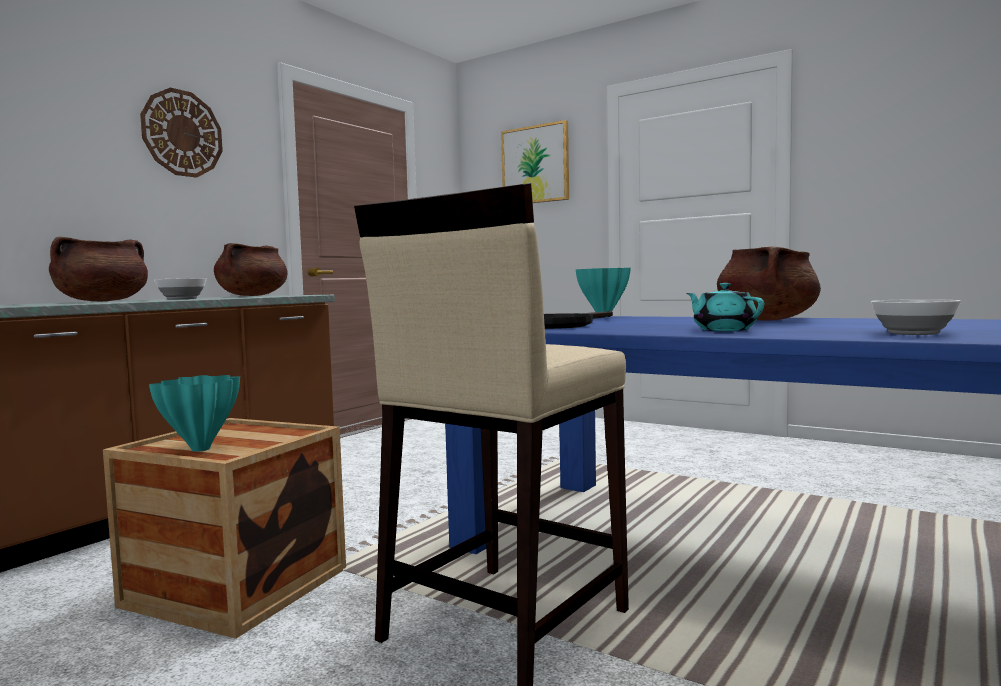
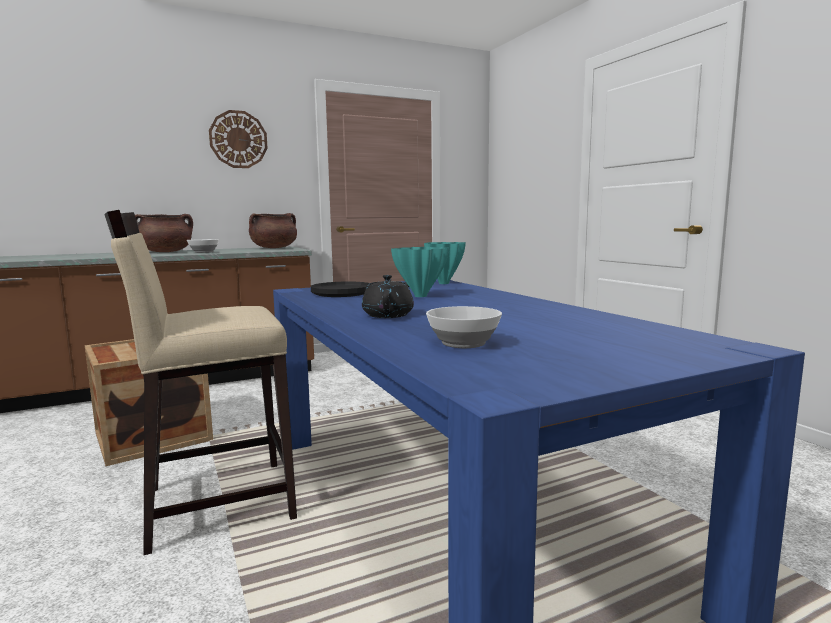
camera: 30 degrees right, 5 degrees up
(202, 449) = (119, 353): turquoise vase -> turquoise vase (421, 296)
(535, 164) = (534, 136): picture -> none
(723, 330) = (388, 315): turquoise teapot -> black teapot
(766, 320) = (506, 304): brown cooking pot -> none

